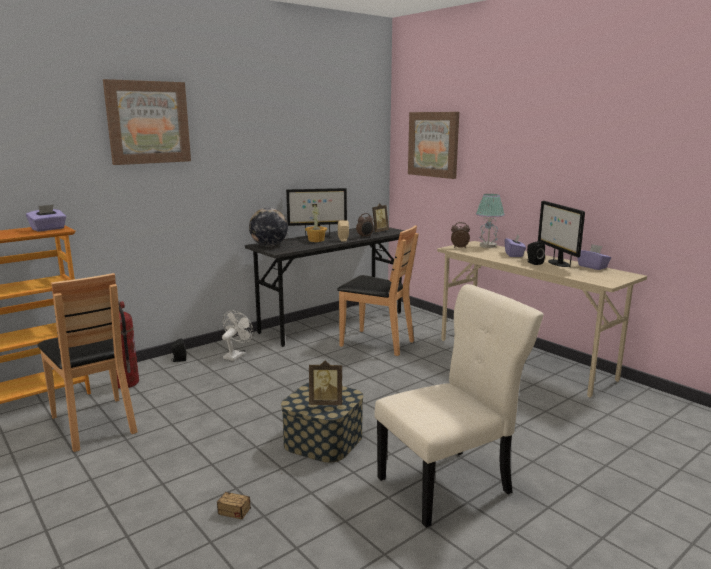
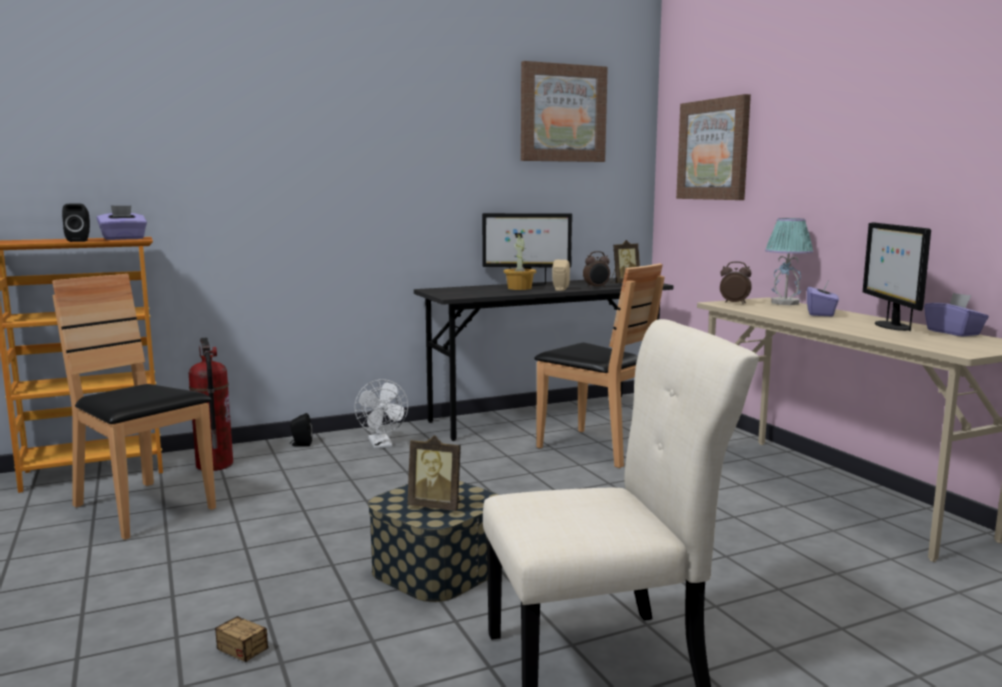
camera: 15 degrees right, 5 degrees down
(95, 423) = (142, 508): brown chair -> brown chair turned 150 degrees clockwise
(148, 122) = (278, 106): picture -> picture (562, 113)
(236, 355) = (382, 445): white fan -> white fan turned 120 degrees clockwise
(269, 246) = (445, 291): globe -> none
(533, 263) = (846, 324): black speaker -> black speaker (80, 241)

